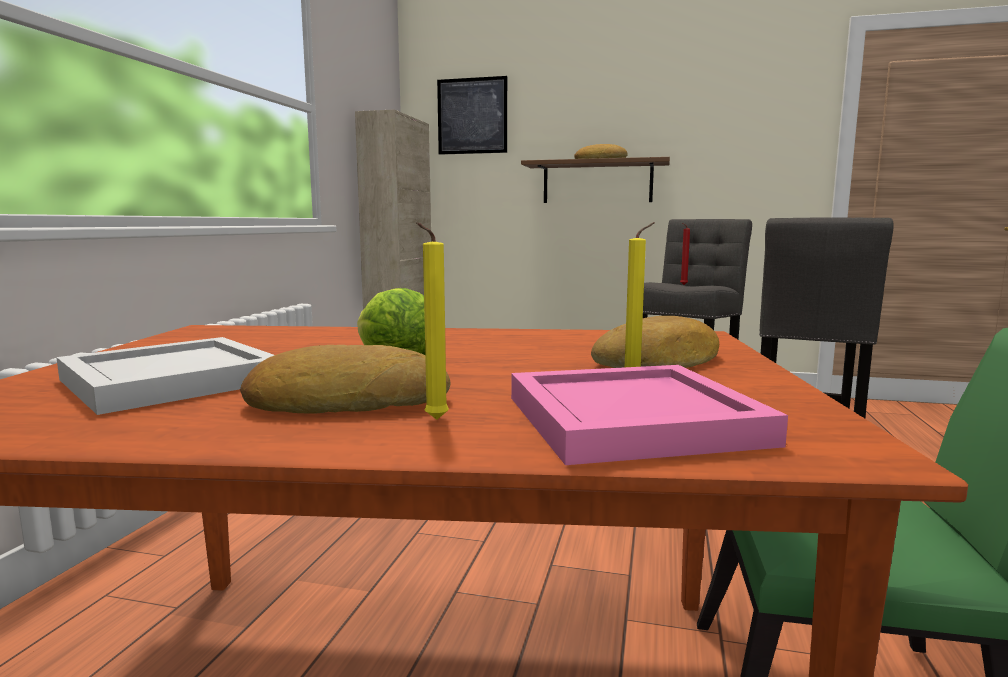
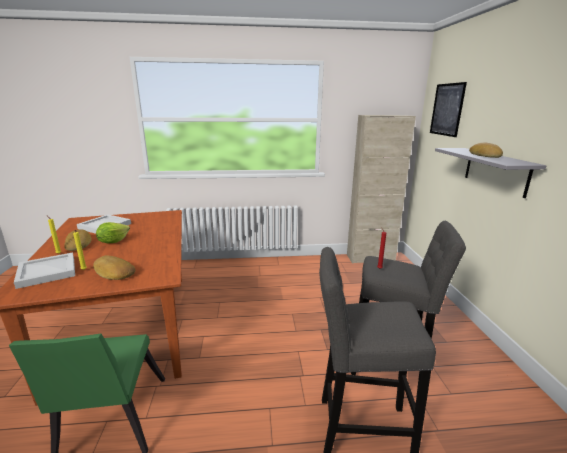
camera: 70 degrees right, 10 degrees up
(597, 182) = (495, 171): brown shelf -> grey shelf
(636, 420) = (46, 272): pink tray -> white tray

